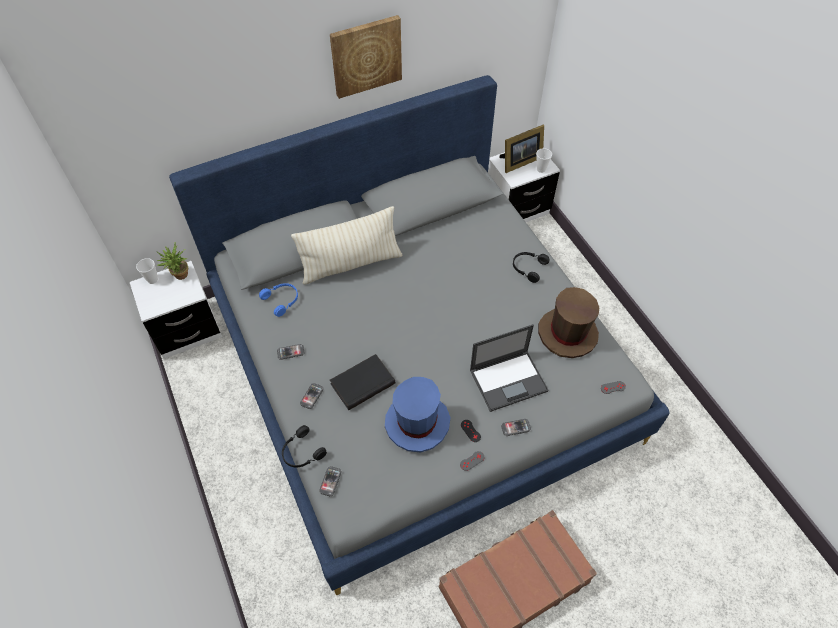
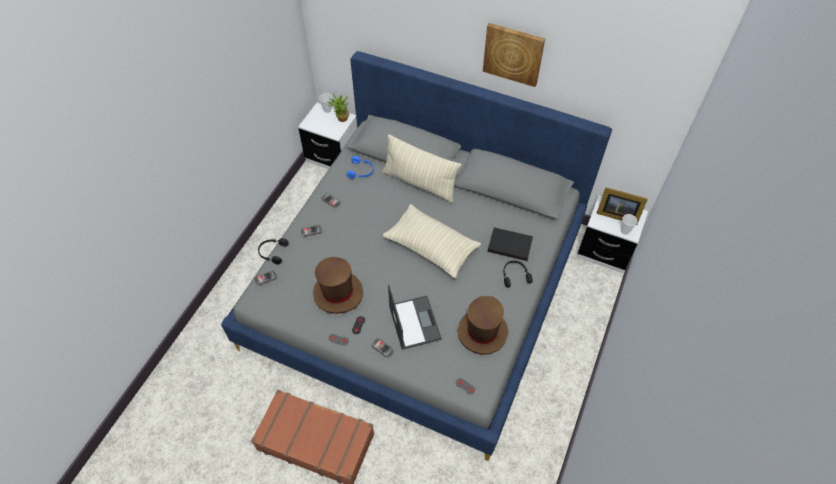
camera: 50 degrees right, 0 degrees up
(362, 382) = (341, 247): black book -> black book (510, 245)
(417, 423) = (338, 293): blue hat -> brown hat
(437, 307) = (431, 247): none -> beige pillow
(509, 380) = (414, 322): laptop -> laptop turned 135 degrees counterclockwise

